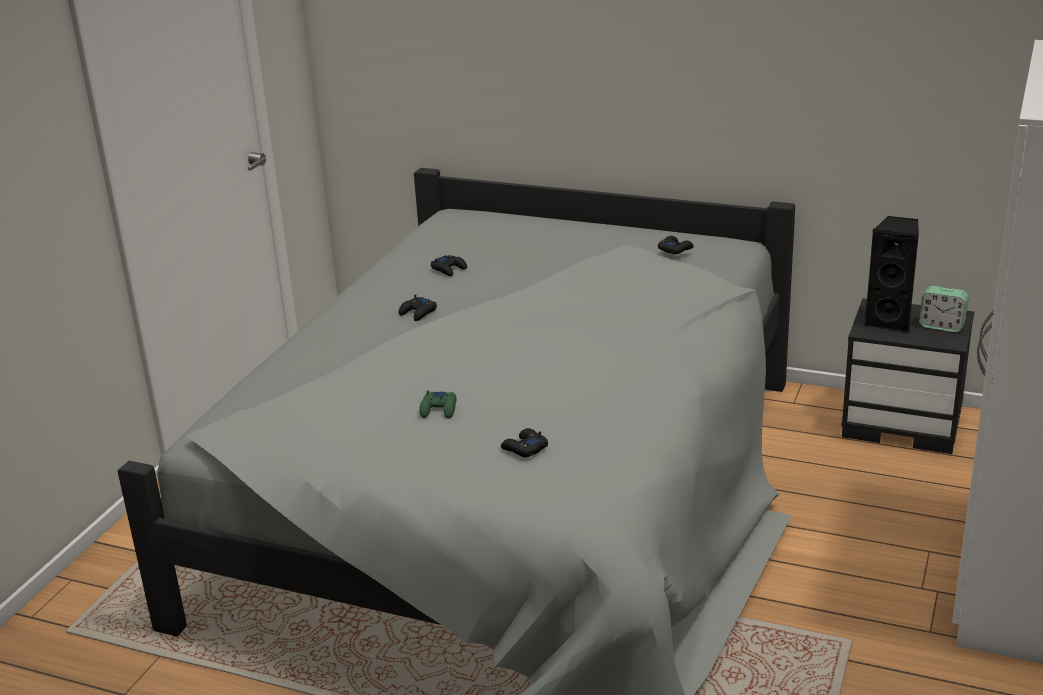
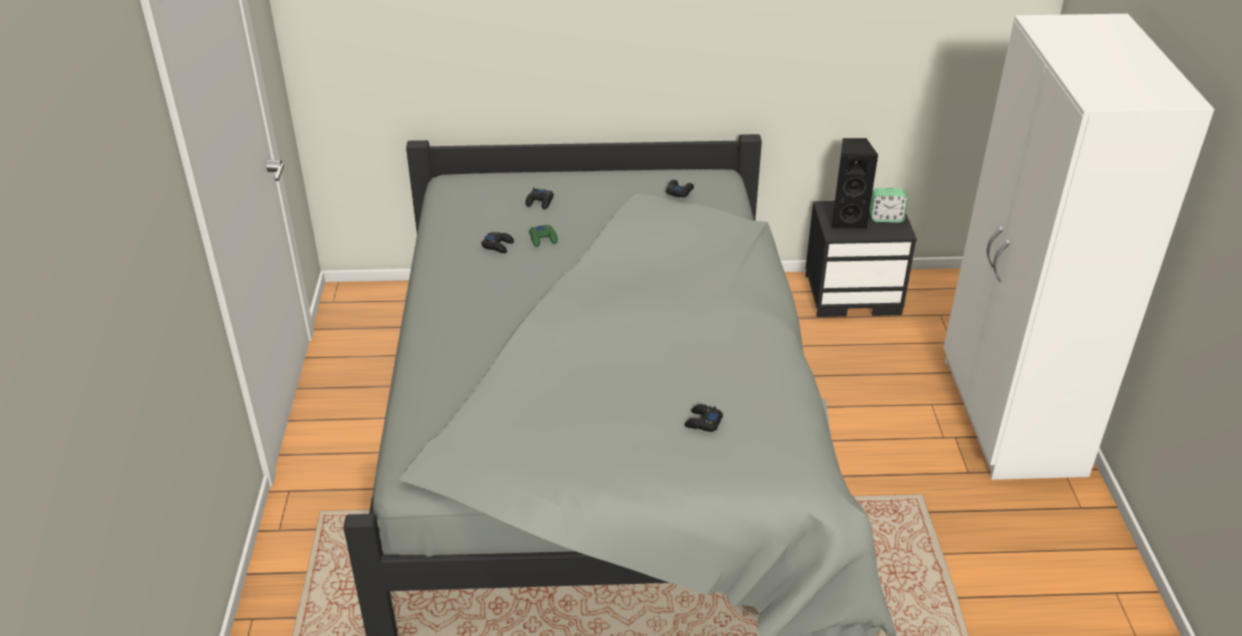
camera: 25 degrees left, 10 degrees up
(418, 313) = (506, 299): black game controller -> black game controller (540, 202)
(439, 410) = (605, 400): green game controller -> green game controller (543, 239)

